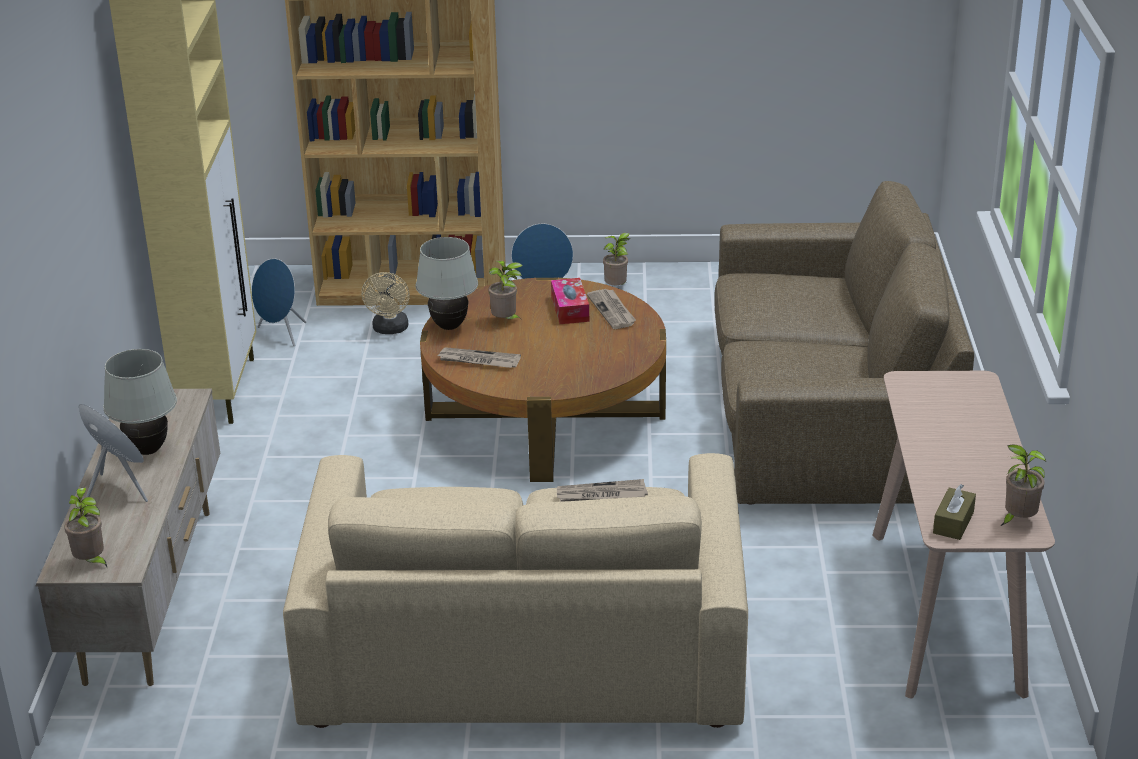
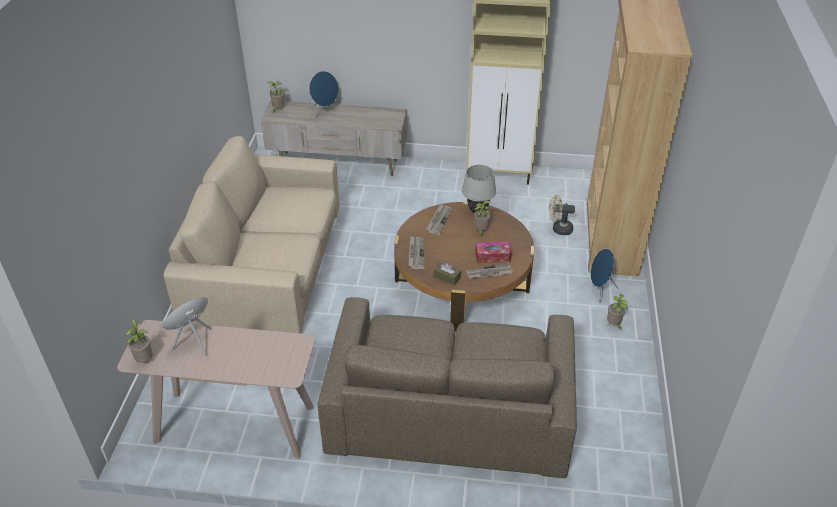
camera: 95 degrees right, 10 degrees up
(148, 450) = (353, 117): white table lamp -> none
(281, 334) = (554, 192): blue speaker -> blue speaker (194, 343)
(601, 494) = (296, 251): newspaper -> newspaper (416, 253)
(953, 522) = (156, 333): brown tissue box -> brown tissue box (447, 277)

